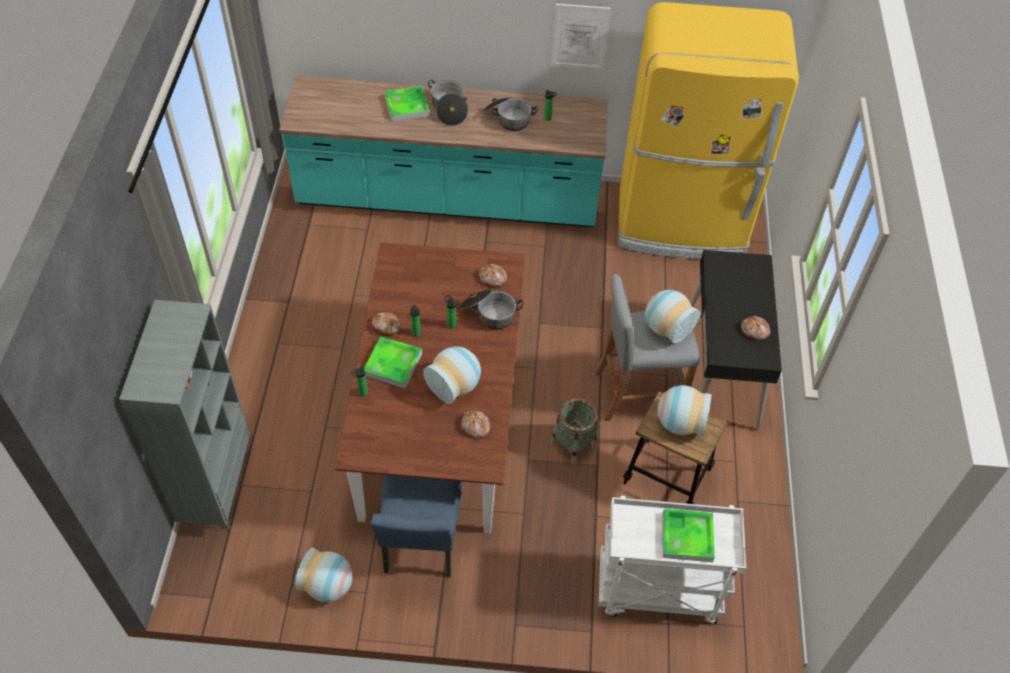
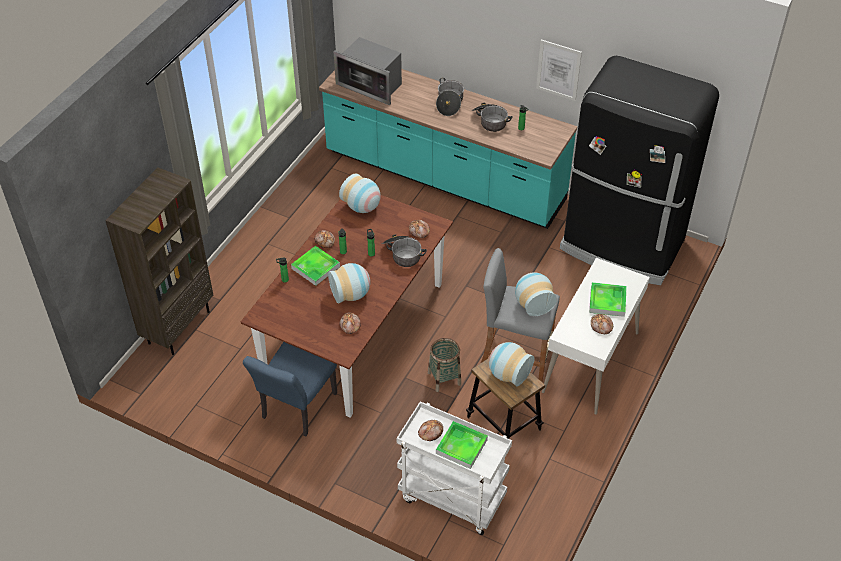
camera: 25 degrees right, 5 degrees down
(217, 489) = (178, 326): grey bookcase -> brown bookcase
(329, 586) = (220, 413): vase -> vase (362, 207)
(343, 111) = (371, 85): none -> microwave
(407, 106) = (419, 93): tray -> tray (607, 301)
(641, 532) = (430, 432): none -> bread
(681, 224) = (622, 246): yellow fridge -> black fridge
(721, 370) = (591, 363): black desk -> white desk

